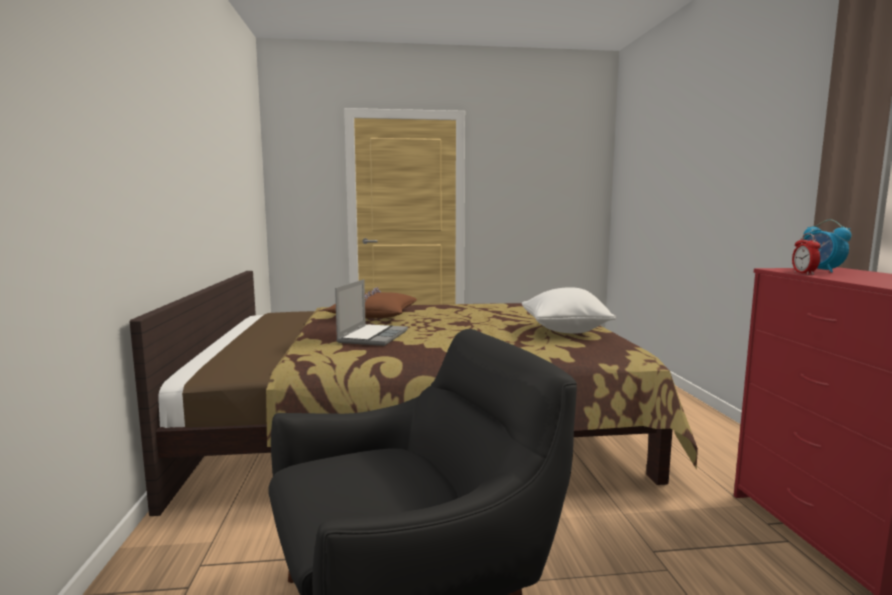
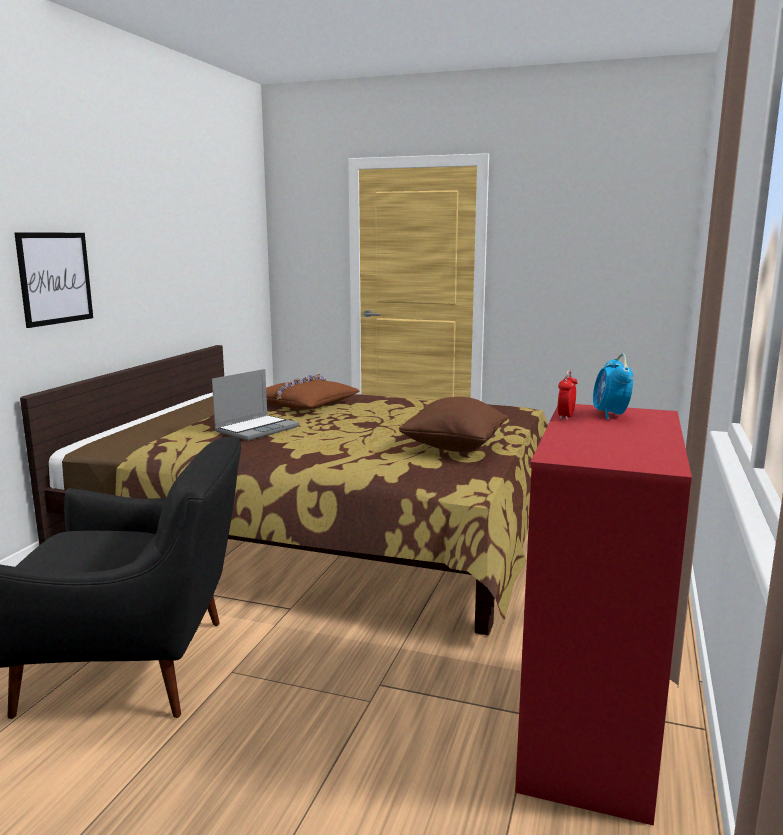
camera: 25 degrees right, 5 degrees up
(149, 183) = (55, 278): none -> picture
(564, 331) = (454, 447): white pillow -> brown pillow

